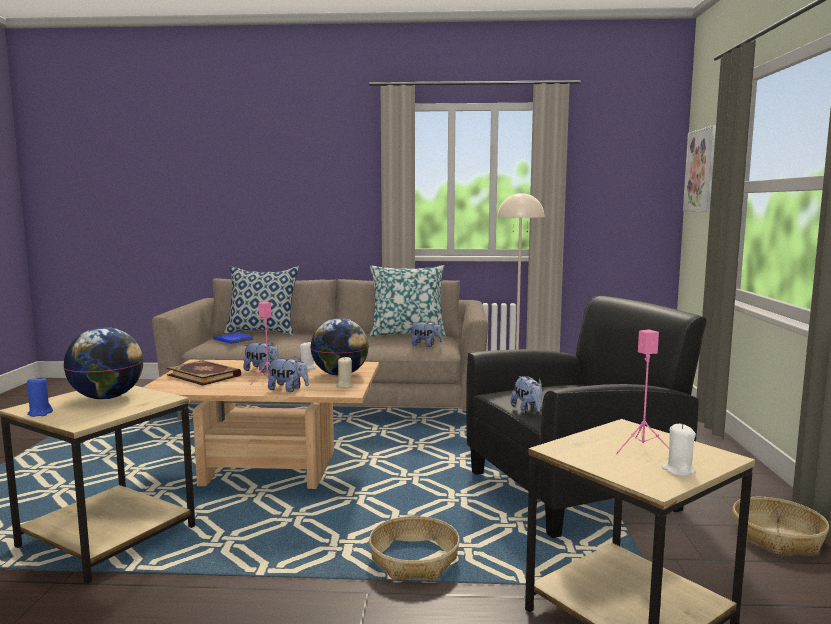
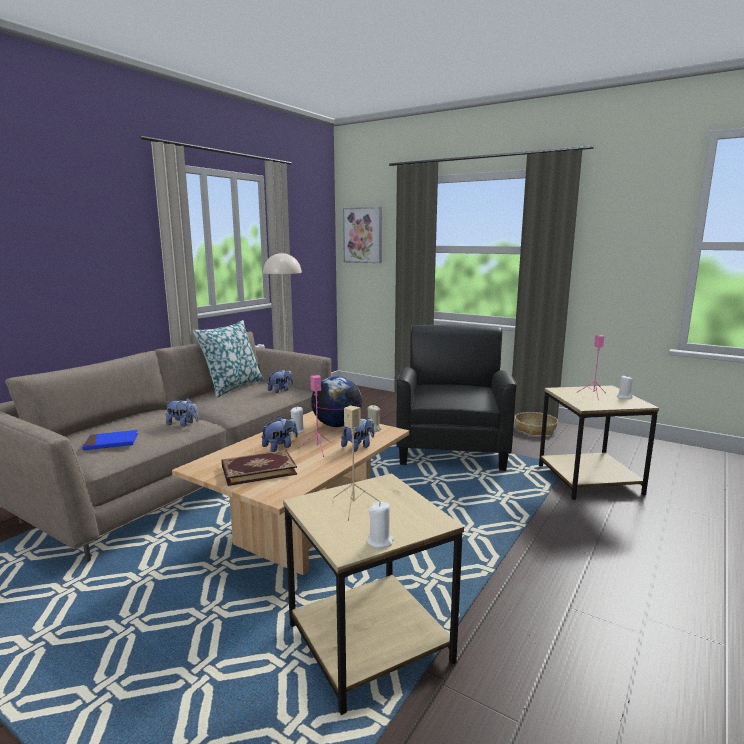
camera: 60 degrees left, 5 degrees up
(40, 413) = (380, 541): blue candle -> white candle
(107, 397) = (354, 506): globe -> beige speaker
(262, 332) = (101, 427): pillow -> none
(413, 560) = (504, 514): basket -> none
(528, 411) = (467, 404): plush toy -> plush toy (183, 424)

